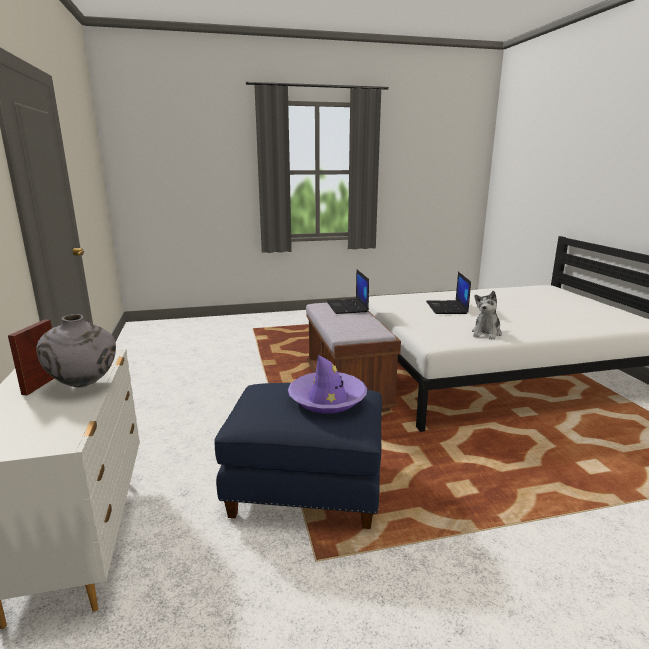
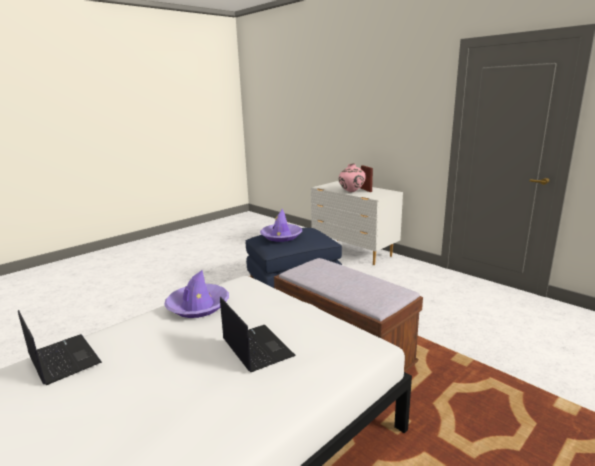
camera: 150 degrees right, 0 degrees up
(84, 385) = (351, 192): grey vase -> pink vase
(347, 307) = (365, 294): laptop -> laptop (63, 359)
(486, 333) = (198, 306): plush toy -> purple hat

